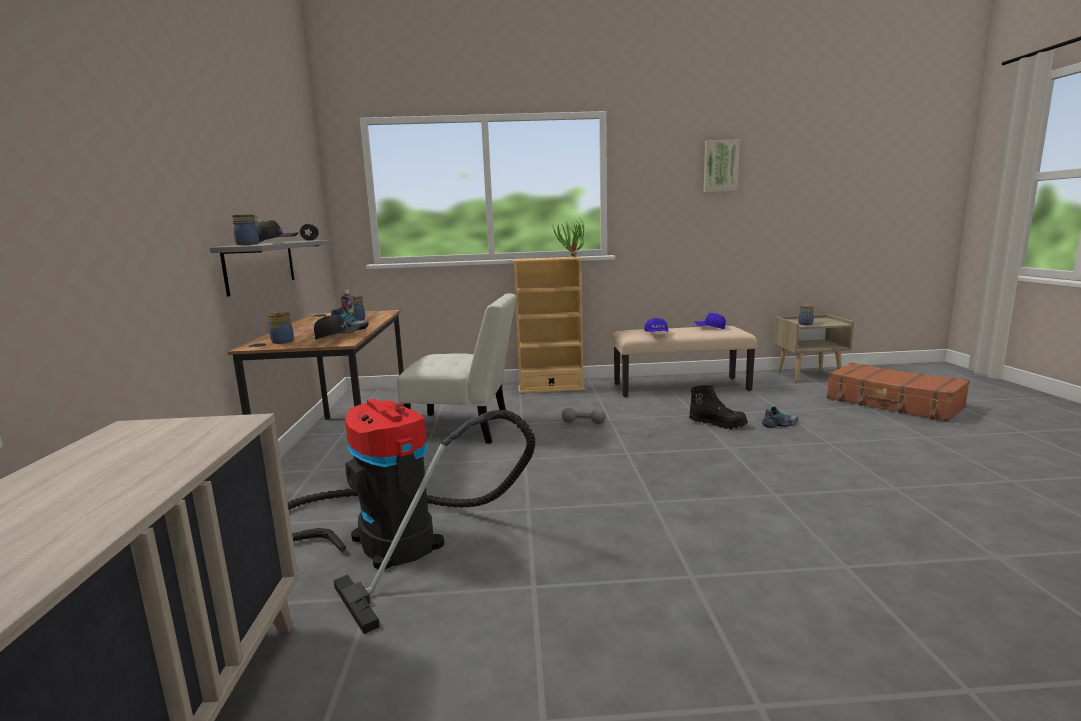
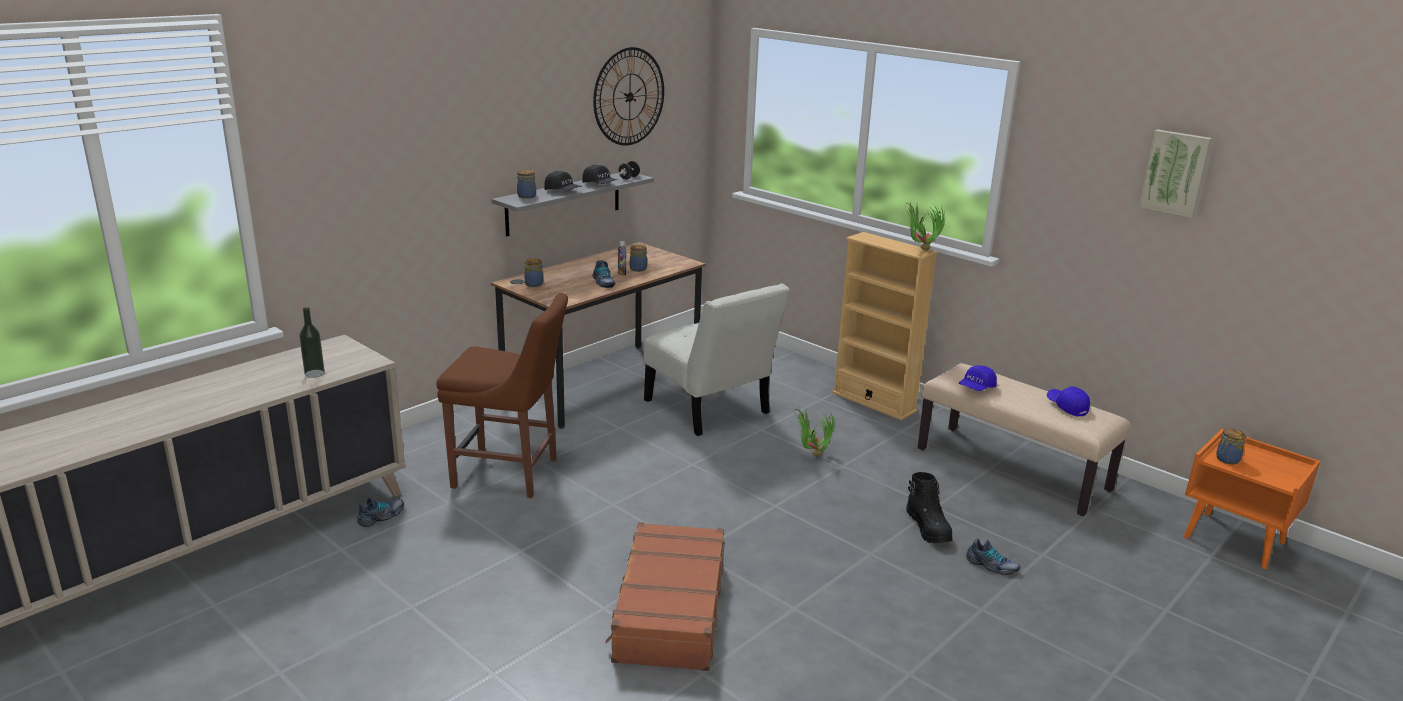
camera: 45 degrees right, 10 degrees up
(166, 458) = (314, 373): none -> bottle
(283, 165) = (629, 97): none -> wall clock
(310, 662) = (382, 517): none -> shoe
(338, 337) = (572, 293): black cap -> black cap (600, 184)
(390, 538) = (510, 474): vacuum cleaner -> brown chair
(583, 423) = (811, 457): grey dumbbell -> potted plant
(809, 375) = (1235, 540): beige nightstand -> orange nightstand
(893, 403) = (1217, 630): brown suitcase -> brown suitcase (669, 610)

